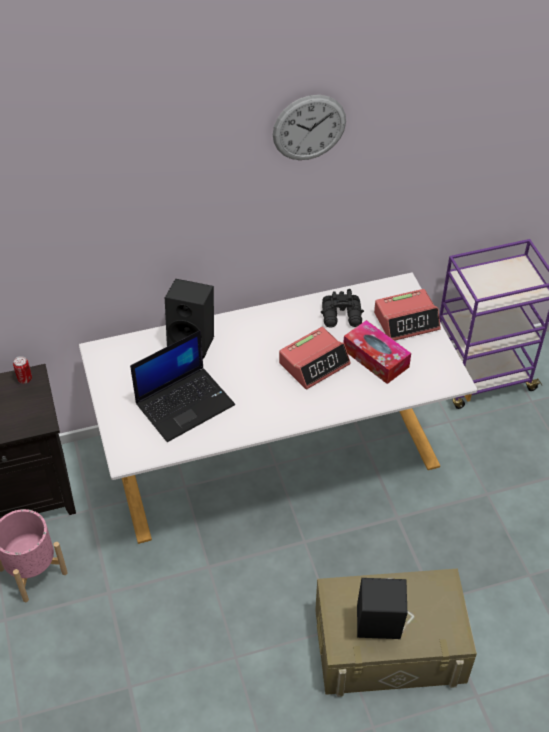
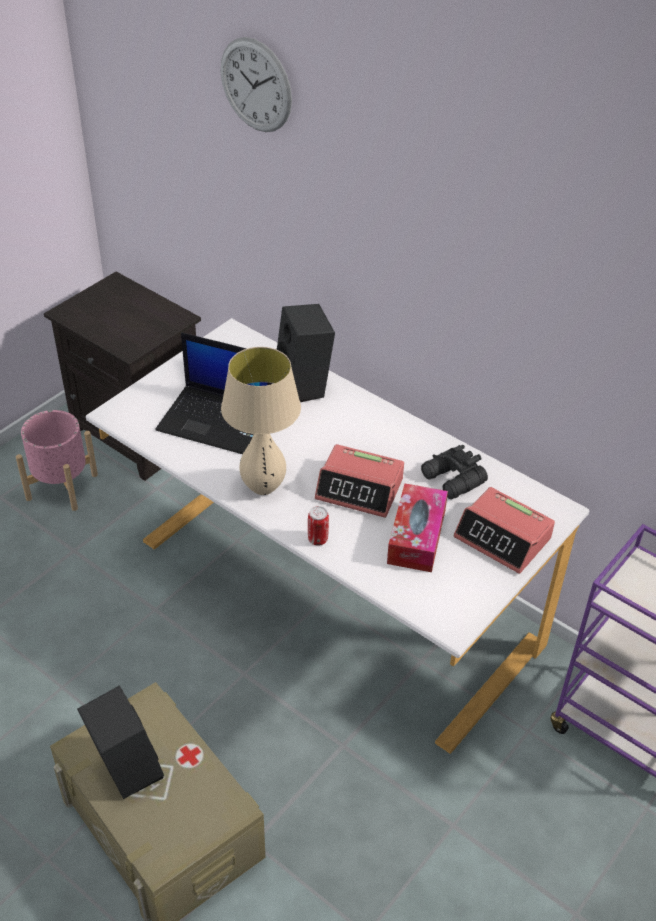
camera: 55 degrees right, 5 degrees down
(25, 379) = (171, 315): can -> can (317, 539)
(273, 410) = (263, 487): none -> beige table lamp
(309, 128) = (494, 203): wall clock -> wall clock (256, 85)

